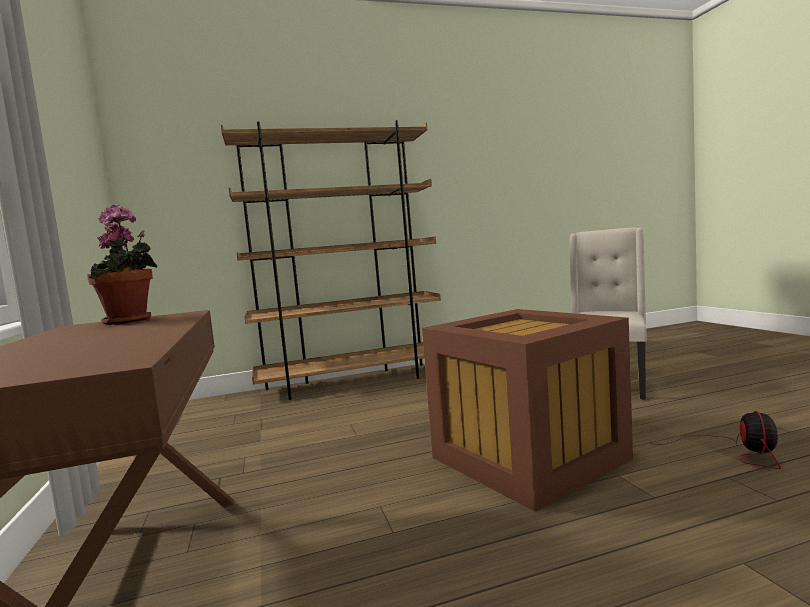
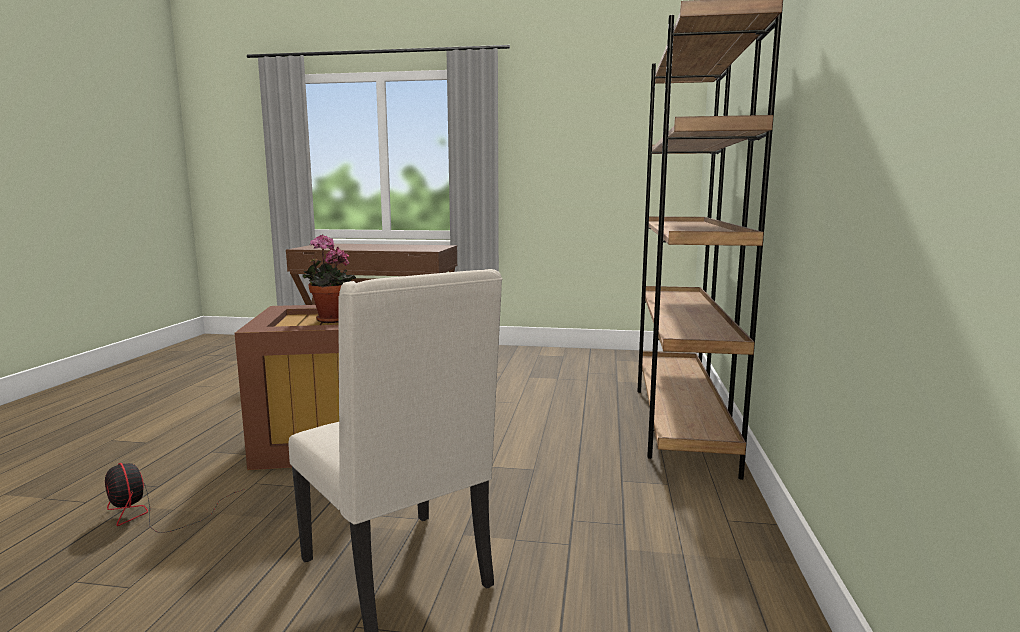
camera: 115 degrees right, 5 degrees up
(130, 321) = (428, 247): potted plant -> potted plant (330, 320)

